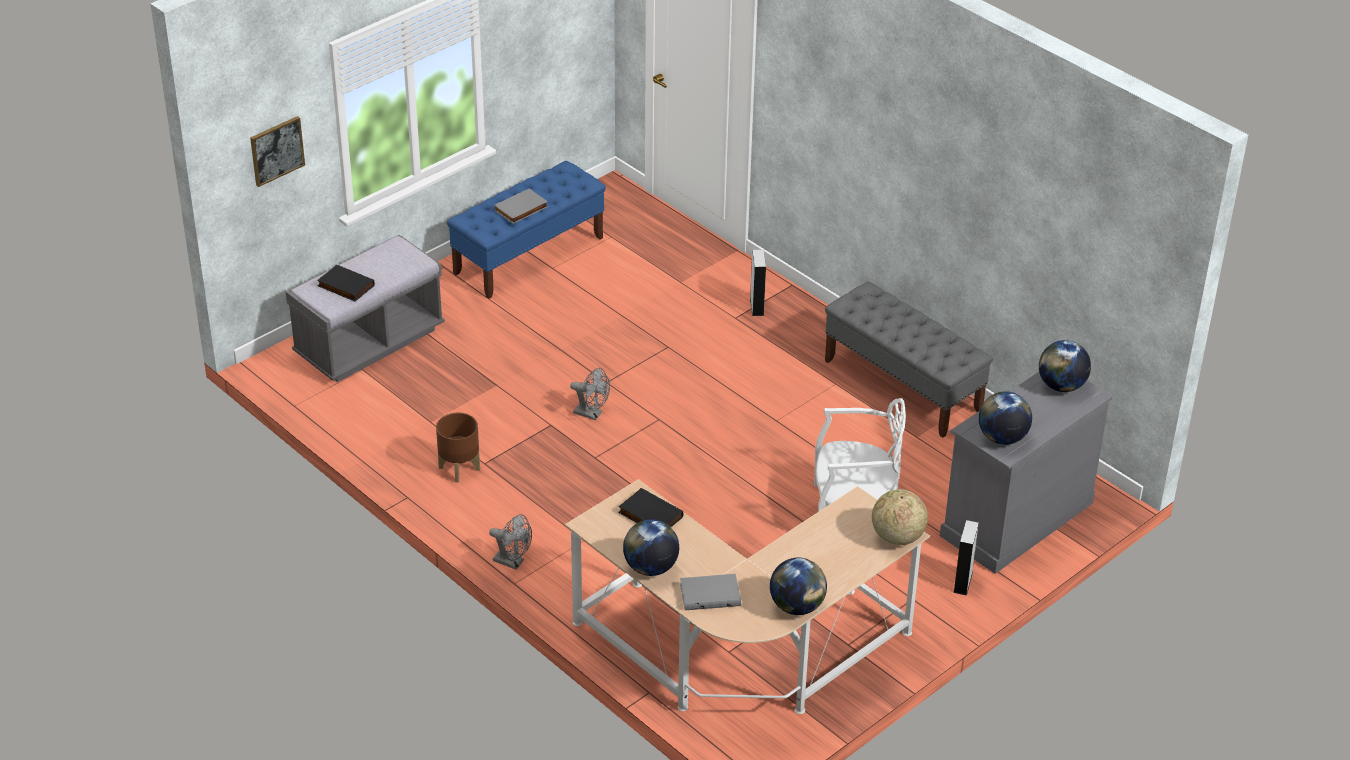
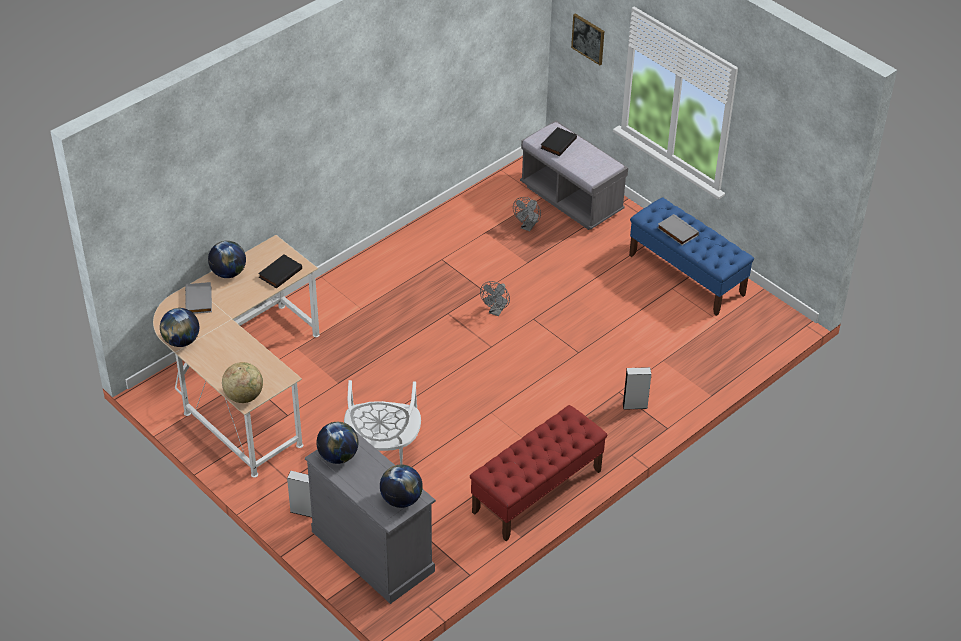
camera: 90 degrees right, 5 degrees up
(459, 468) = (436, 247): brown planter -> none
(513, 562) = (341, 275): grey fan -> grey fan (528, 227)
(903, 386) = (537, 492): grey bench -> red bench

